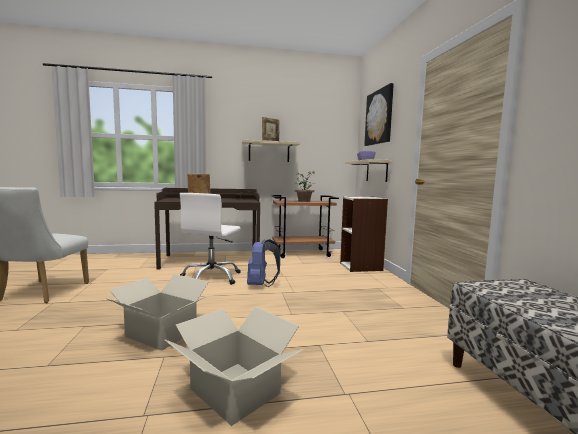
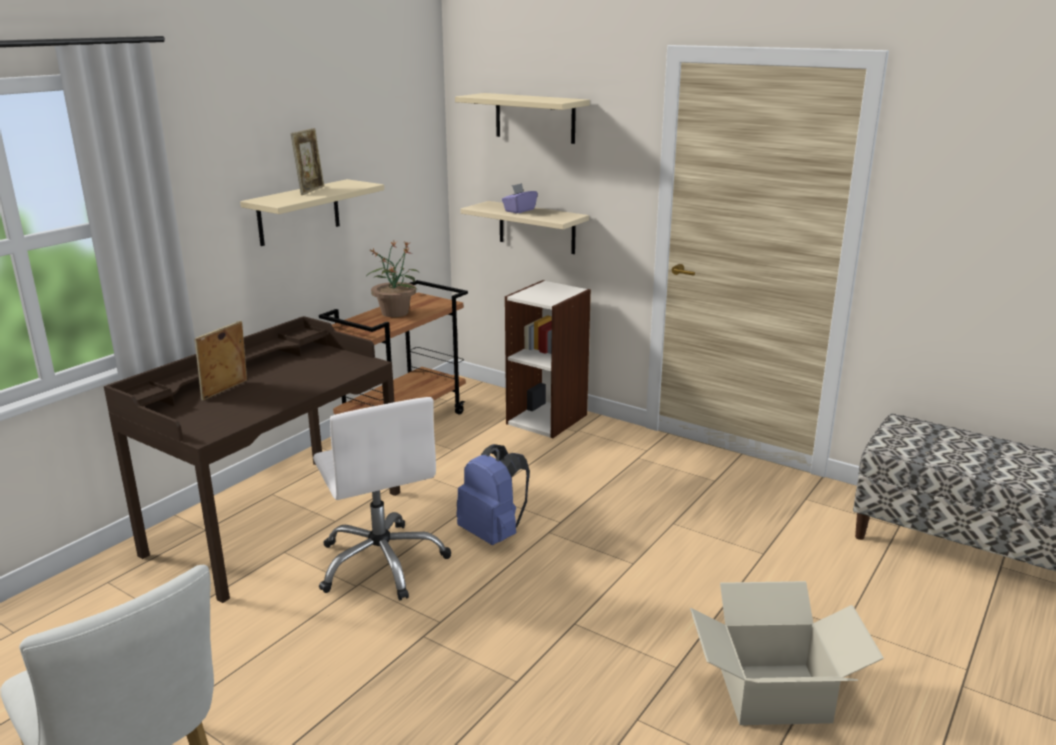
camera: 45 degrees left, 15 degrees up
(162, 333) = (558, 697): cardboard box -> none
(379, 117) = (535, 118): picture -> beige shelf

